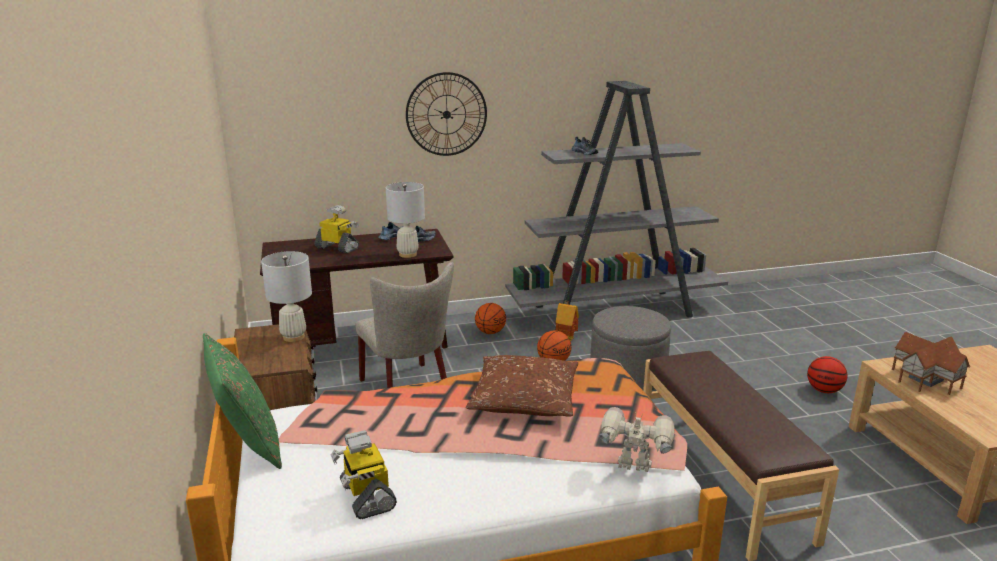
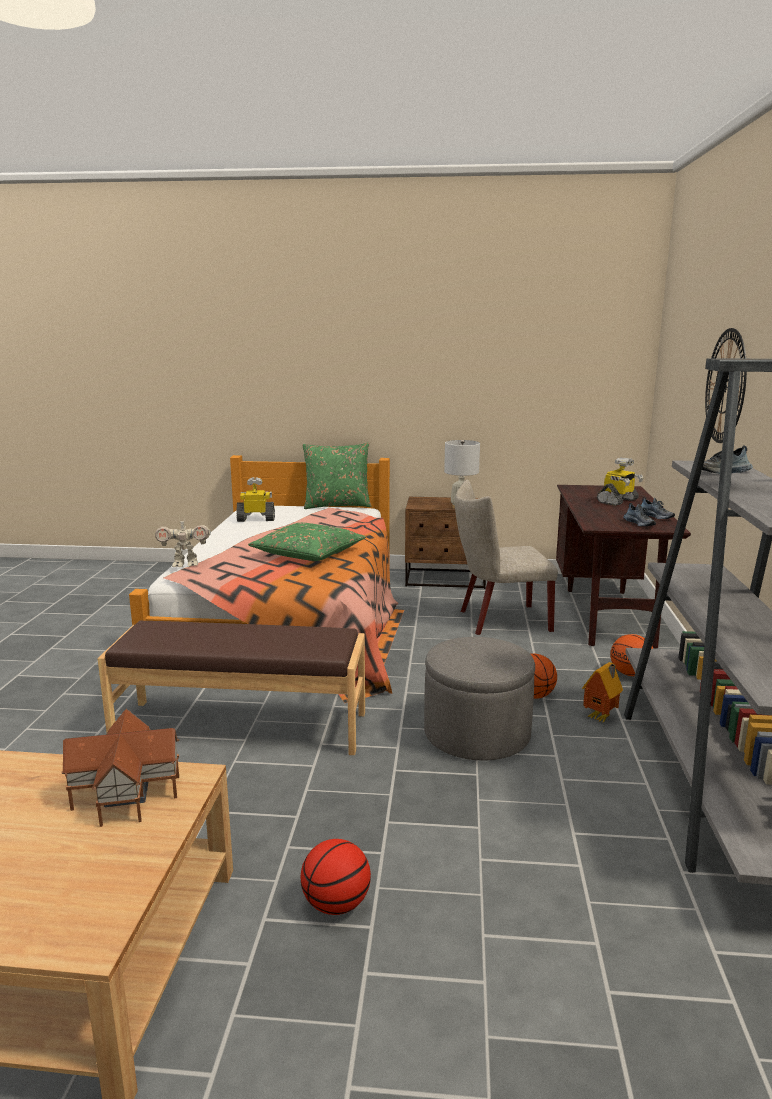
camera: 110 degrees right, 5 degrees down
(408, 254) = (590, 517): white table lamp -> none
(524, 398) = (308, 553): brown pillow -> green pillow
(634, 467) = (185, 564): toy robot -> toy robot turned 45 degrees clockwise

